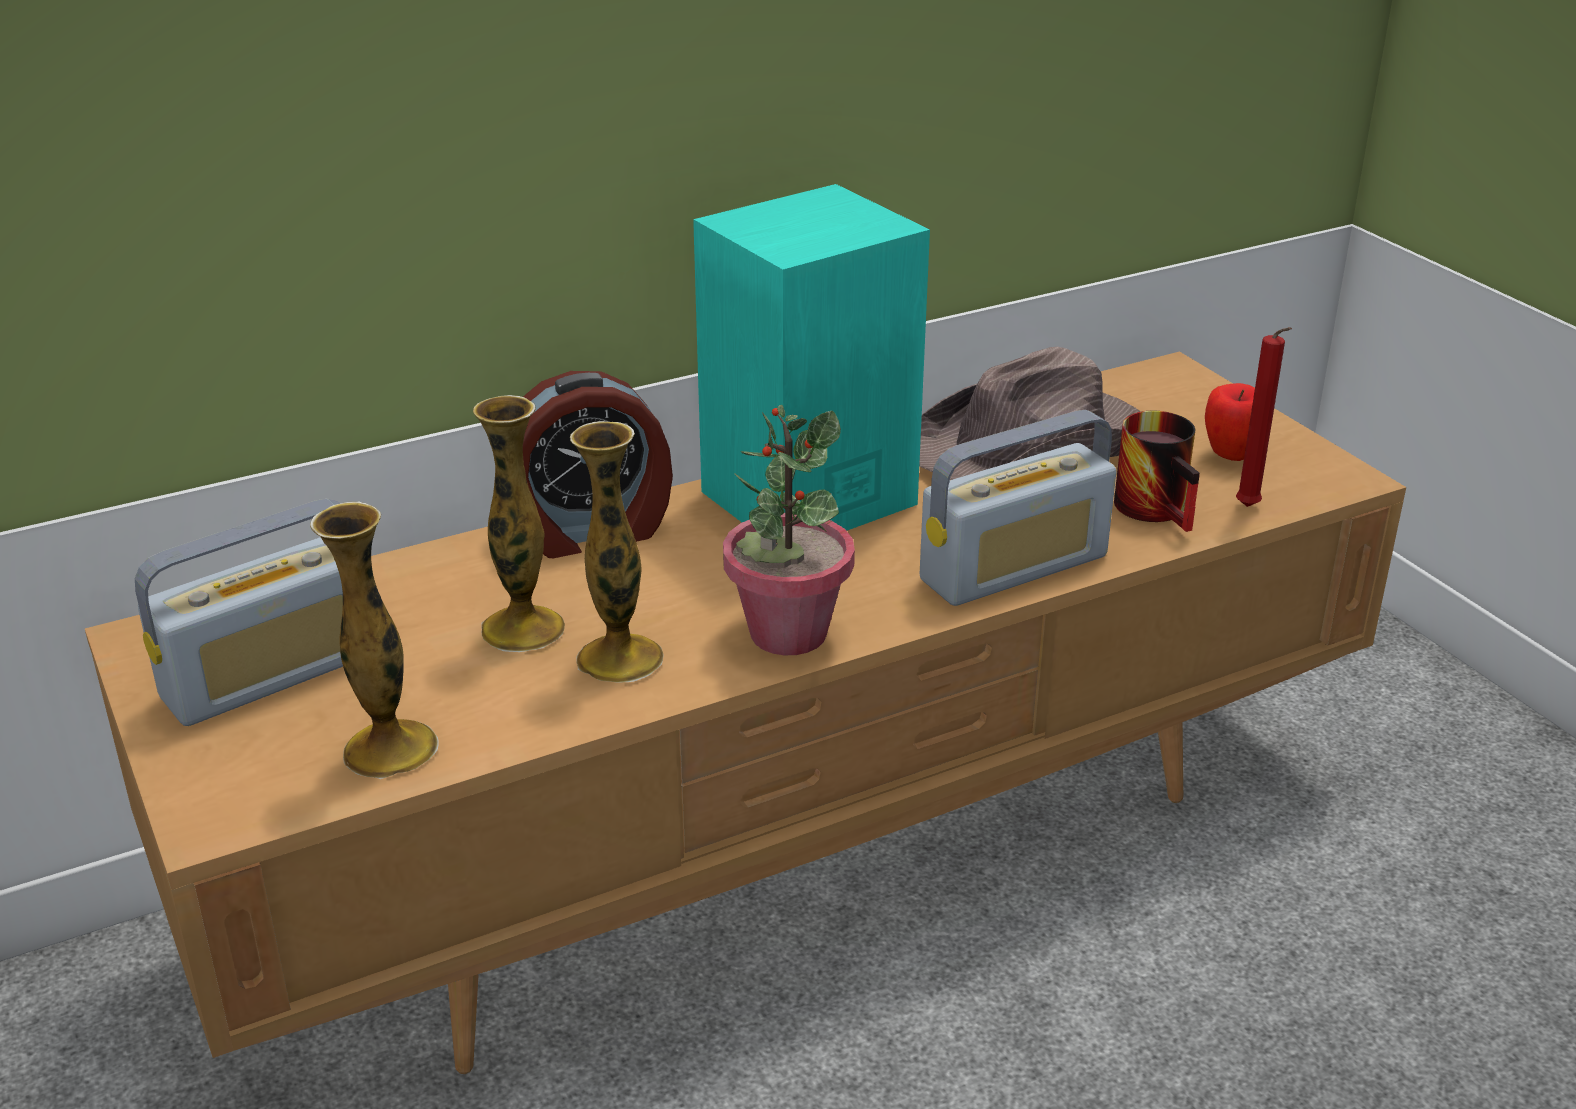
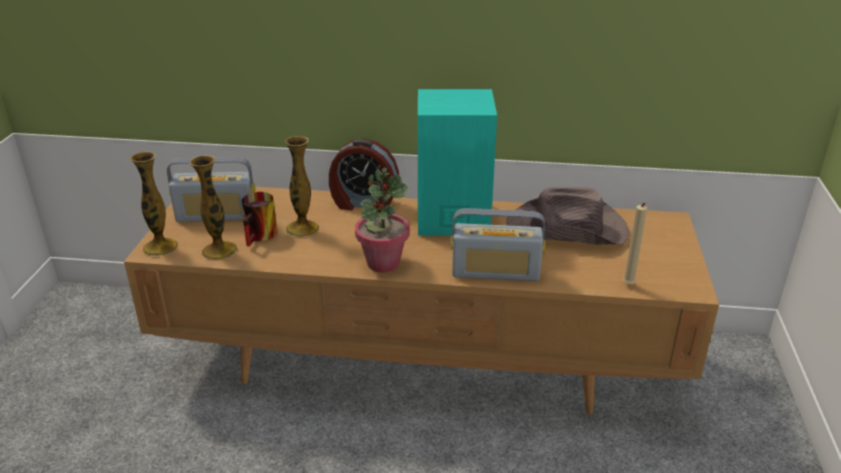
camera: 35 degrees right, 0 degrees up
(620, 658) = (319, 250): vase -> vase (160, 247)
(1162, 509) = (588, 272): mug -> mug (262, 236)
(1231, 456) = (650, 262): apple -> none
(1249, 508) = (628, 286): red candle -> beige candle

